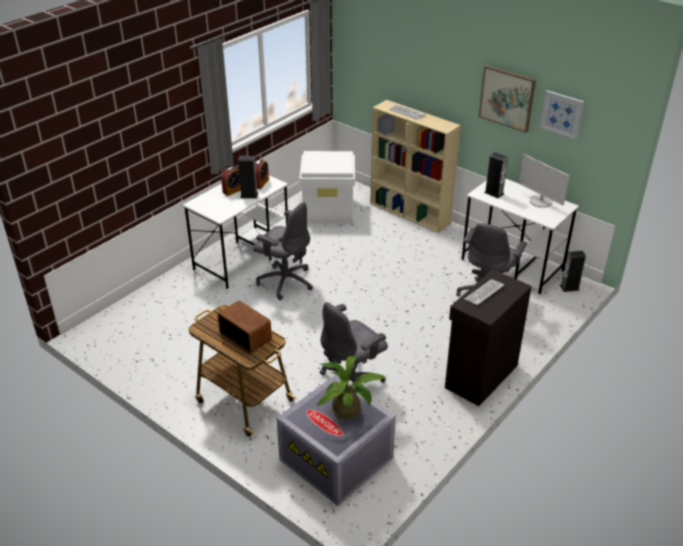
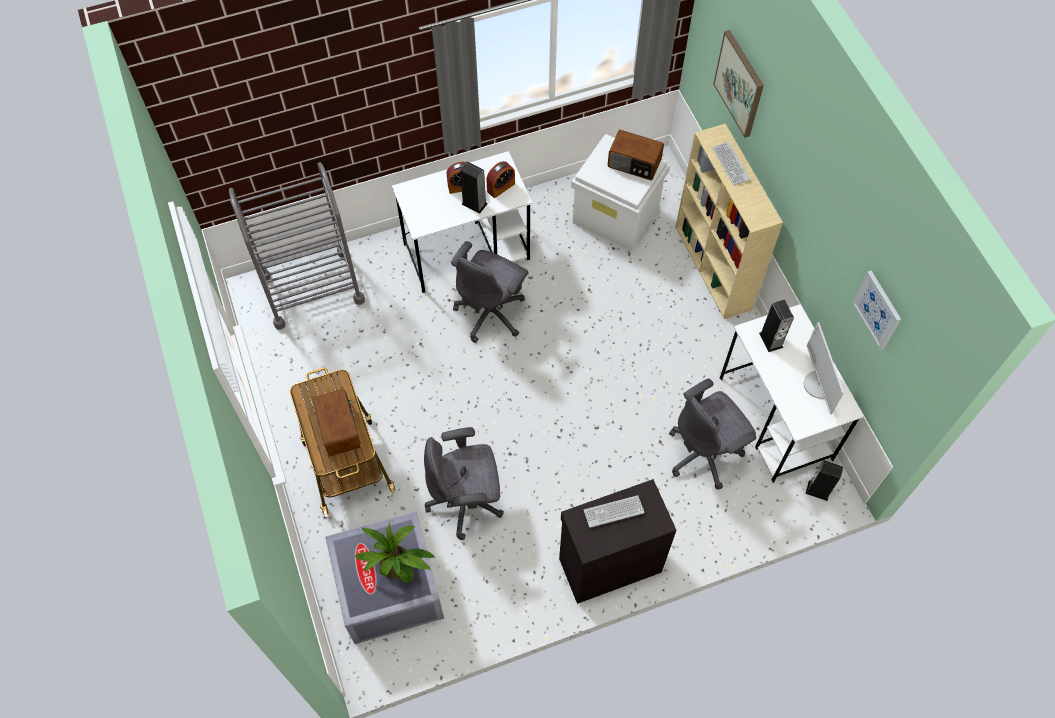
camera: 30 degrees right, 25 degrees up
(139, 315) = (312, 288): none -> grey cart
(285, 281) = (491, 312): grey office chair -> grey office chair turned 60 degrees clockwise
(334, 157) = (634, 164): none -> radio
(507, 98) = (833, 238): picture -> picture (739, 83)

